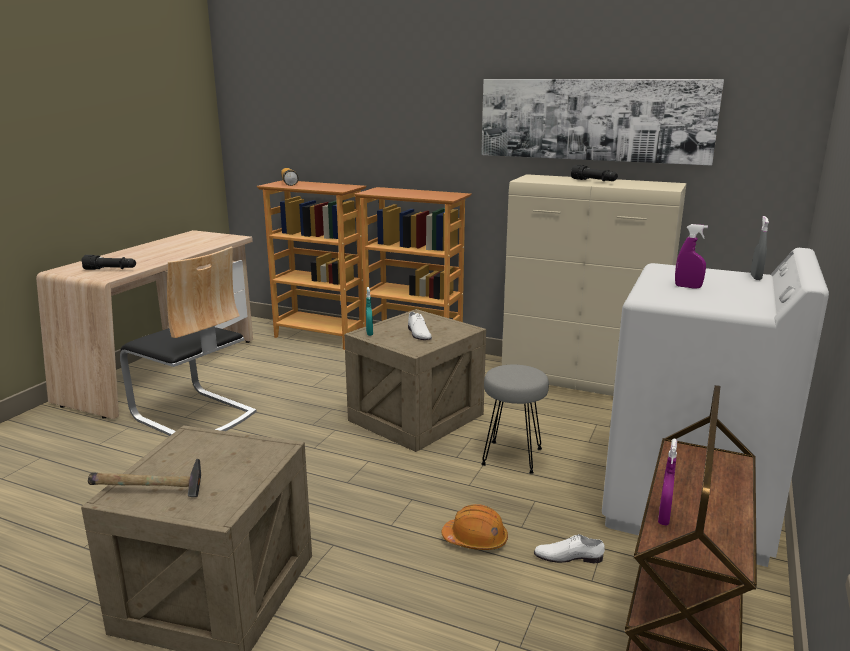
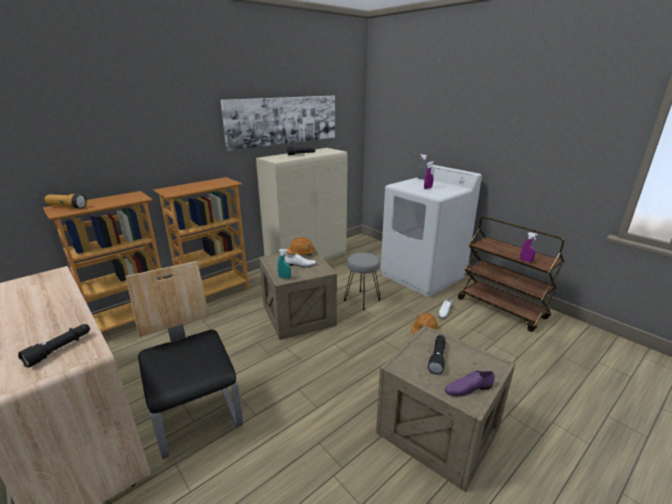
camera: 65 degrees left, 5 degrees up
(150, 492) = (468, 388): hammer -> purple shoe
(194, 415) = (197, 415): chair -> chair turned 90 degrees counterclockwise
(218, 461) = (437, 357): none -> black flashlight
(455, 326) = (301, 253): none -> orange hard hat

